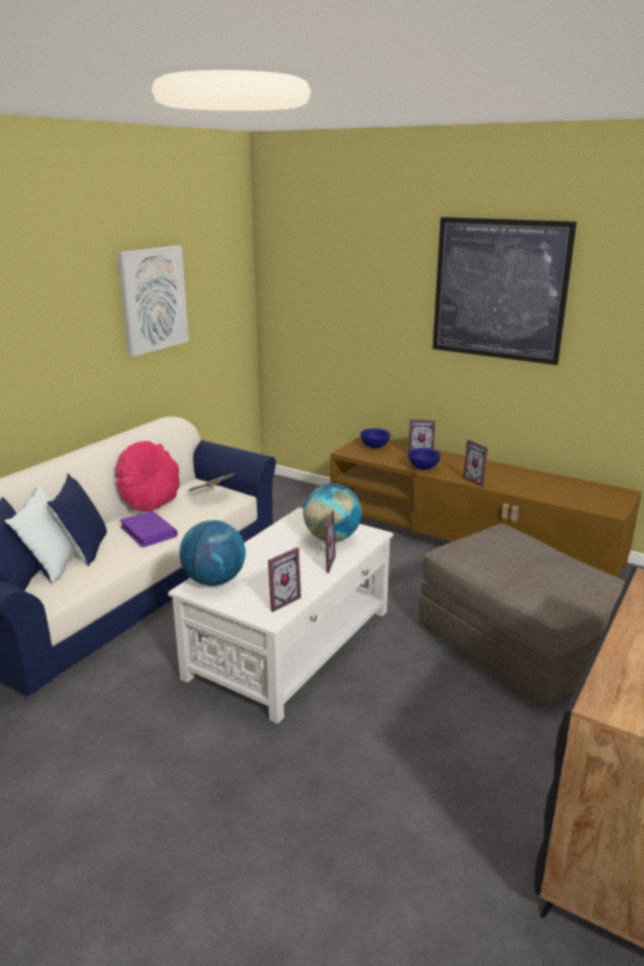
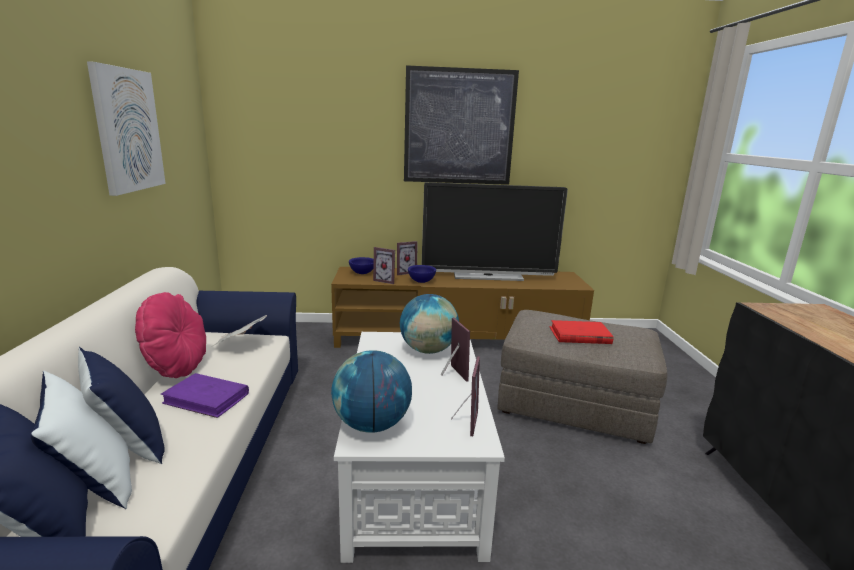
camera: 35 degrees left, 5 degrees down
(478, 480) = (472, 283): picture frame -> picture frame (386, 280)
(510, 476) = (488, 276): none -> television
(512, 565) = (579, 335): none -> red book

